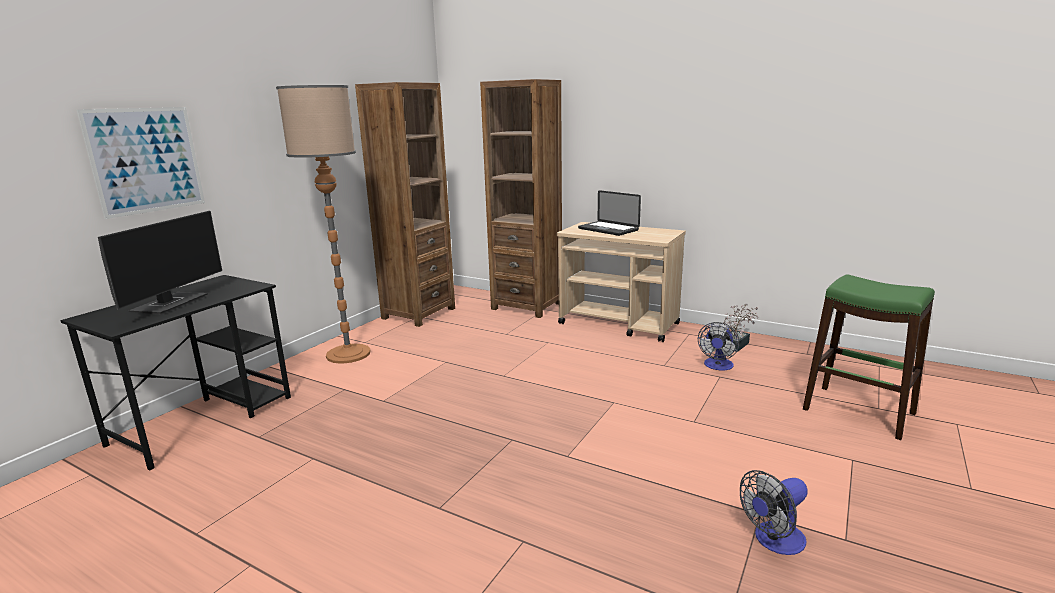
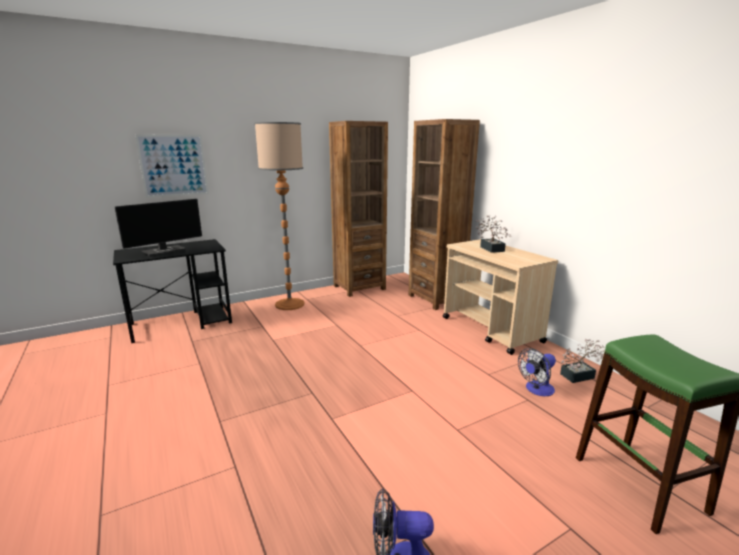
camera: 30 degrees right, 0 degrees up
(608, 229) = (491, 248): laptop -> potted plant

